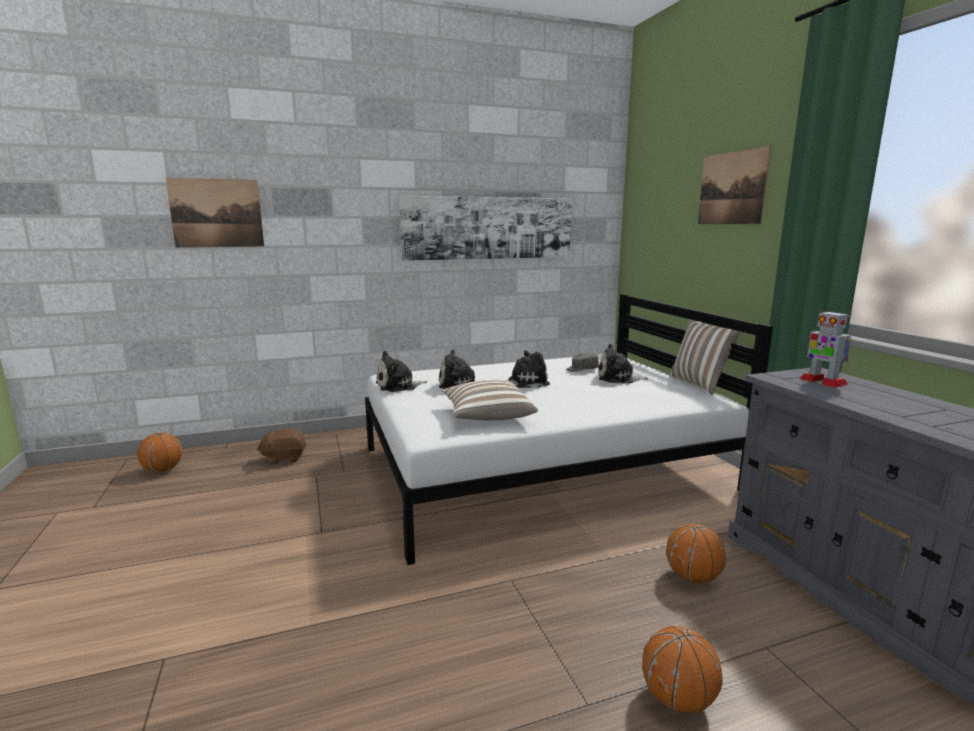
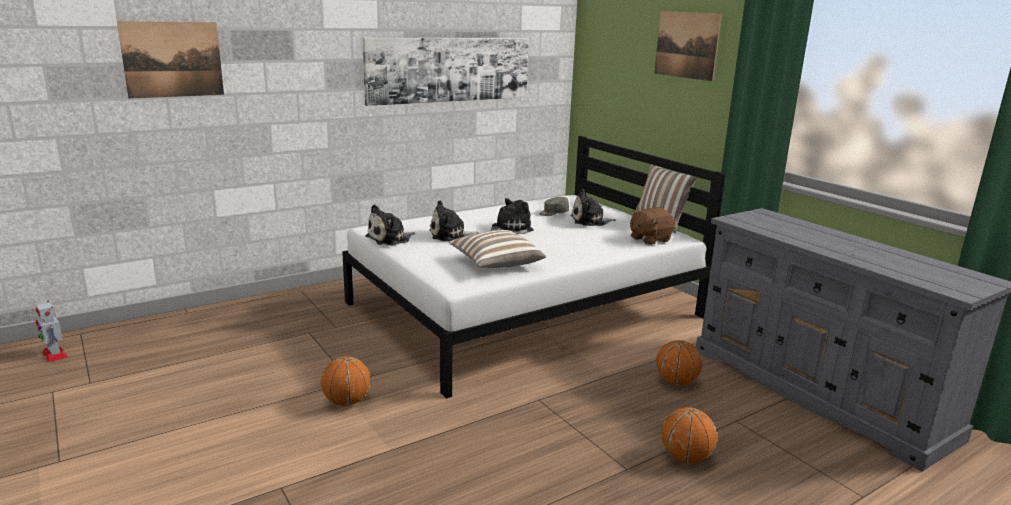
camera: 15 degrees left, 5 degrees up
(163, 470) = (135, 341): basketball -> basketball (347, 402)
(284, 458) = (263, 319): brown plush toy -> brown plush toy (649, 239)
(822, 381) = (767, 221): toy robot -> toy robot (54, 354)

